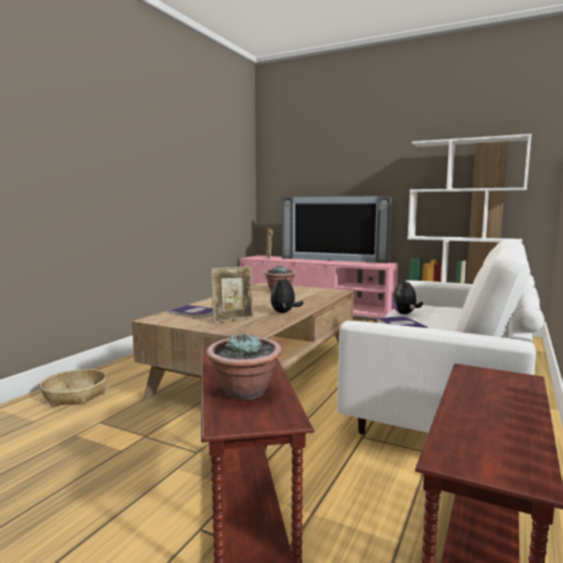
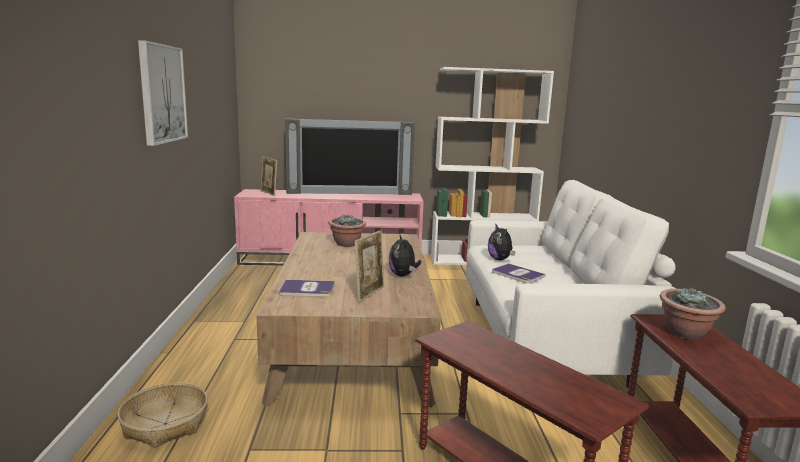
camera: 30 degrees left, 5 degrees up
(145, 168) = (162, 94): none -> picture
(245, 392) = (548, 383): potted plant -> potted plant (686, 333)

